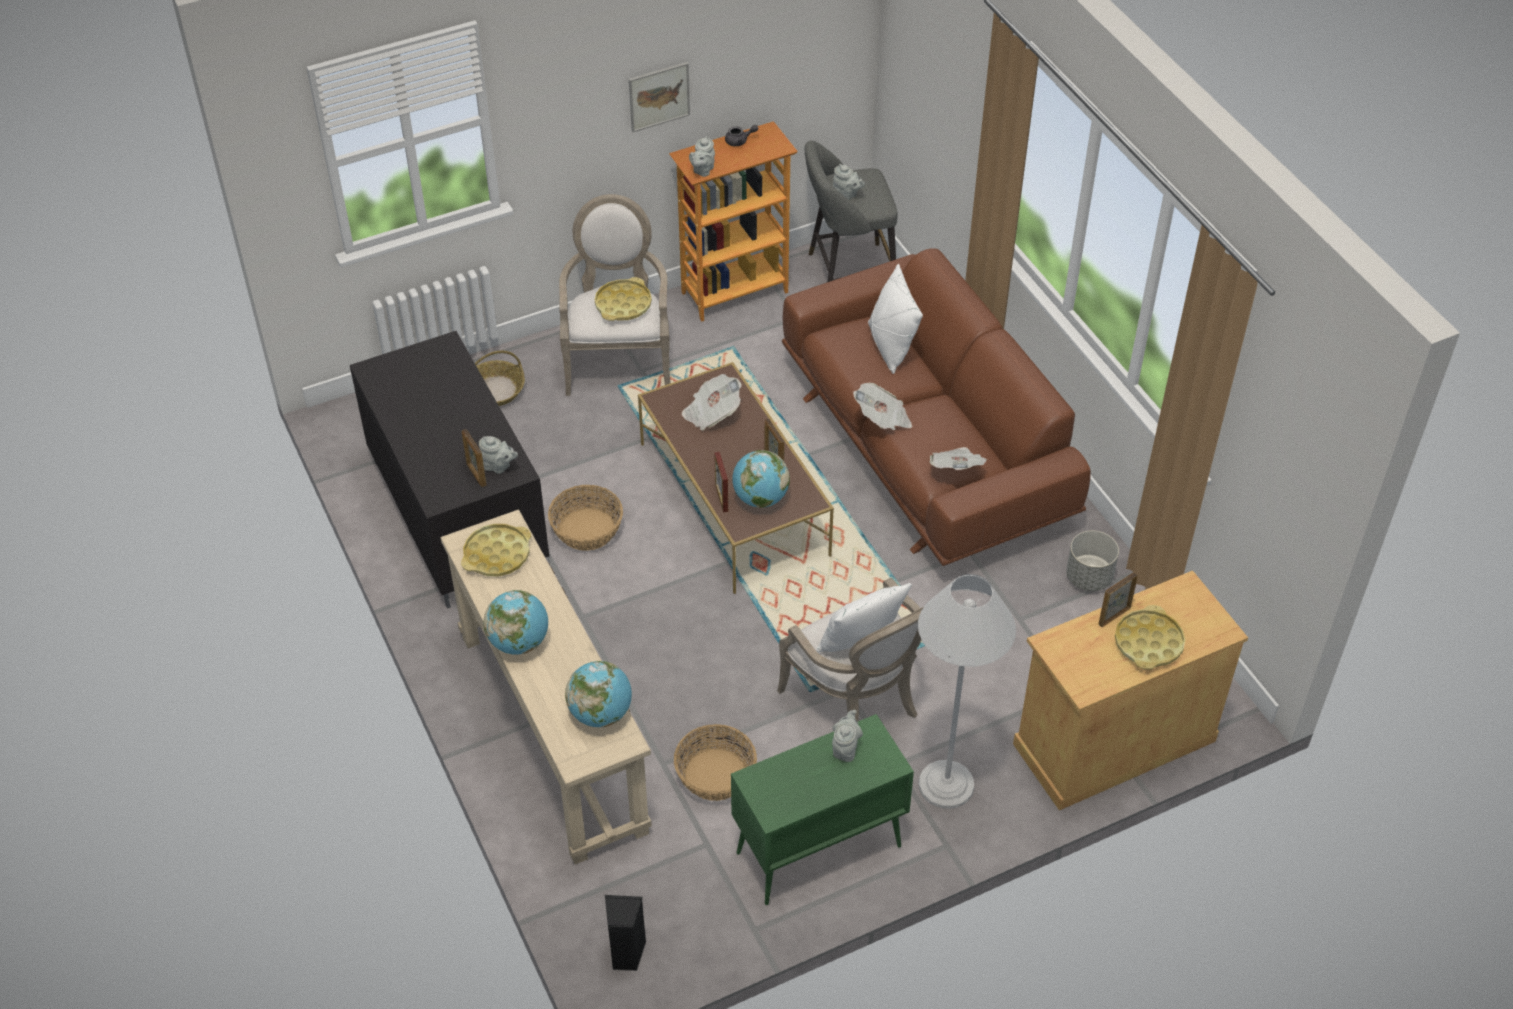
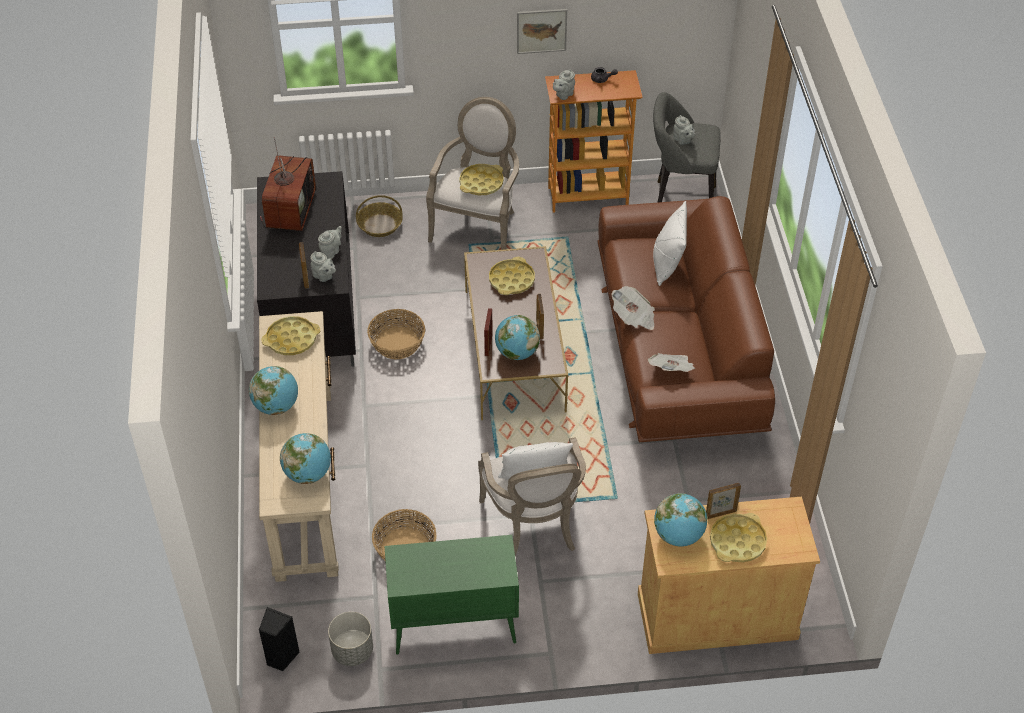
camera: 20 degrees right, 0 degrees up
(412, 394) = (289, 209): none -> television
(712, 413) = (511, 280): newspaper -> yellow tray
(845, 748) = (476, 553): grey teapot -> grey teapot (331, 251)
(946, 785) = (572, 608): white floor lamp -> none
(1080, 655) = (678, 535): none -> globe
(1089, 577) = (758, 484): grey planter -> grey planter (353, 651)

